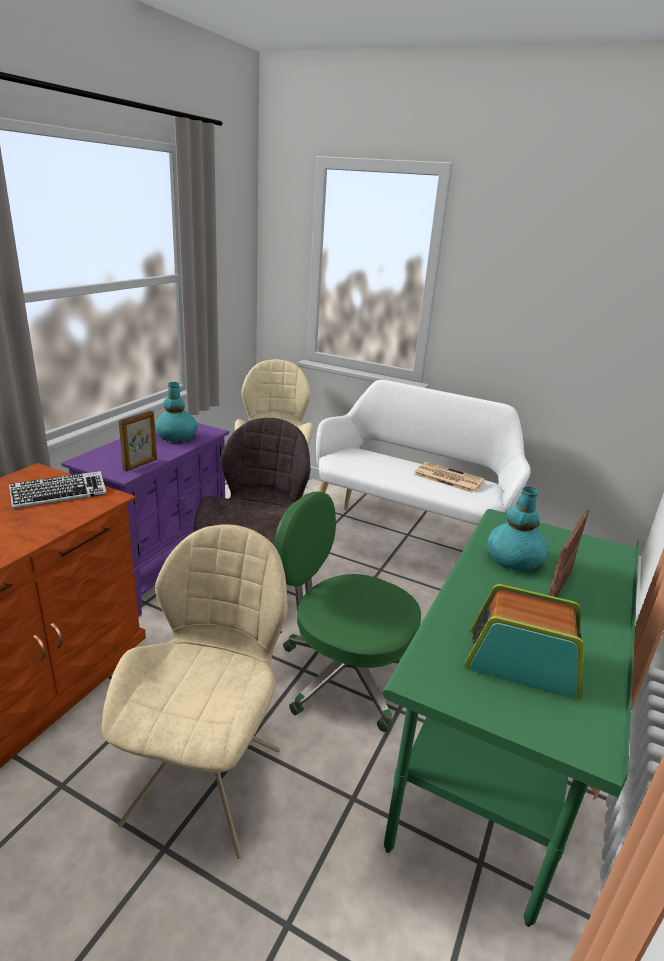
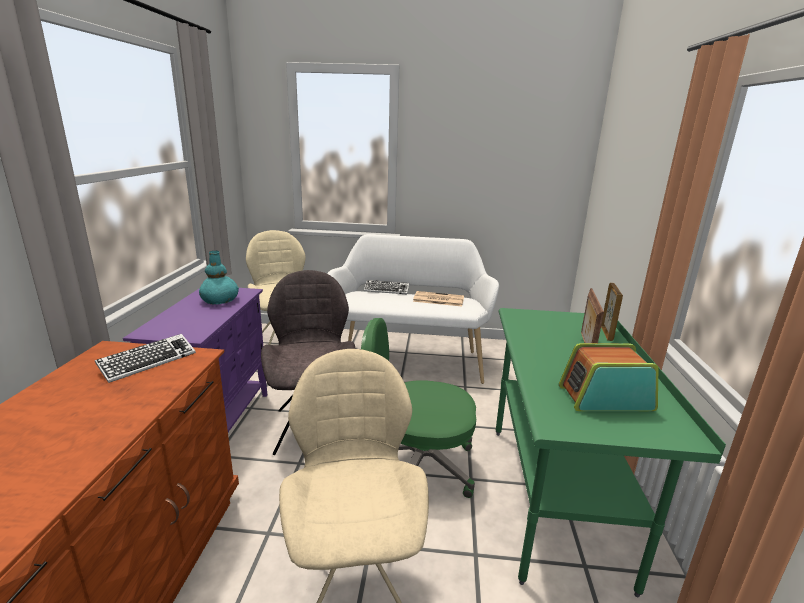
camera: 20 degrees left, 5 degrees down
(141, 465) = (204, 326): picture frame -> picture frame (606, 333)
(392, 453) = (386, 290): none -> keyboard
(513, 560) = (544, 336): turquoise vase -> none

